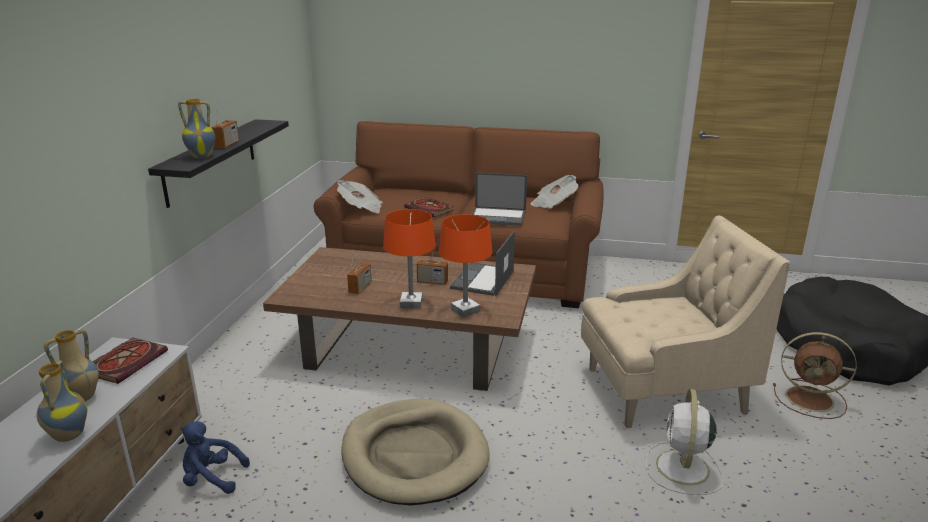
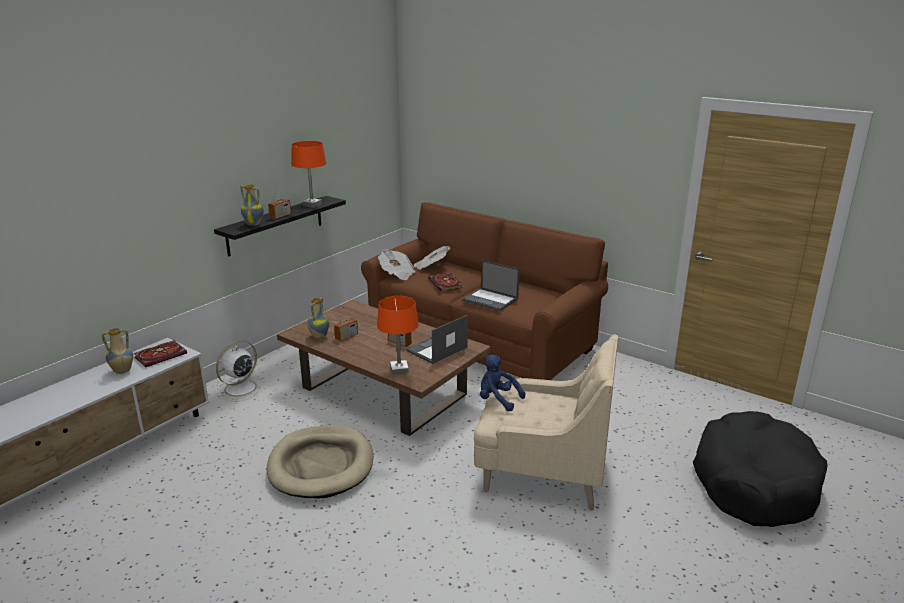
camera: 25 degrees right, 0 degrees up
(67, 435) = (99, 390): vase -> vase (319, 336)
(212, 479) = (195, 443): blue plush toy -> blue plush toy (497, 400)
(411, 303) = (368, 355): orange table lamp -> orange table lamp (312, 205)
(553, 203) = (549, 296): newspaper -> newspaper (431, 267)
(682, 469) = (495, 532): white fan -> white fan (239, 389)
(811, 399) = (664, 515): brown fan -> none

